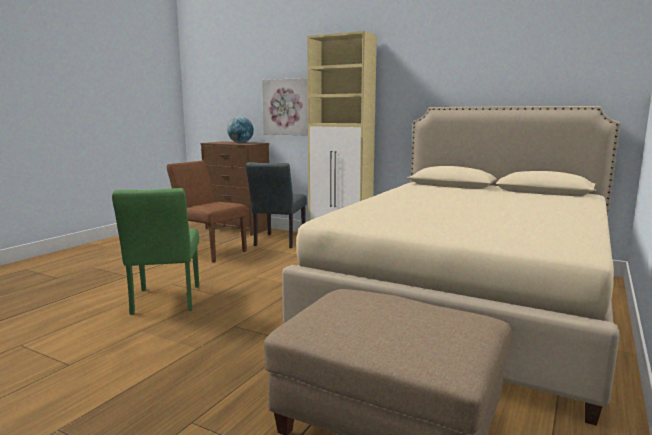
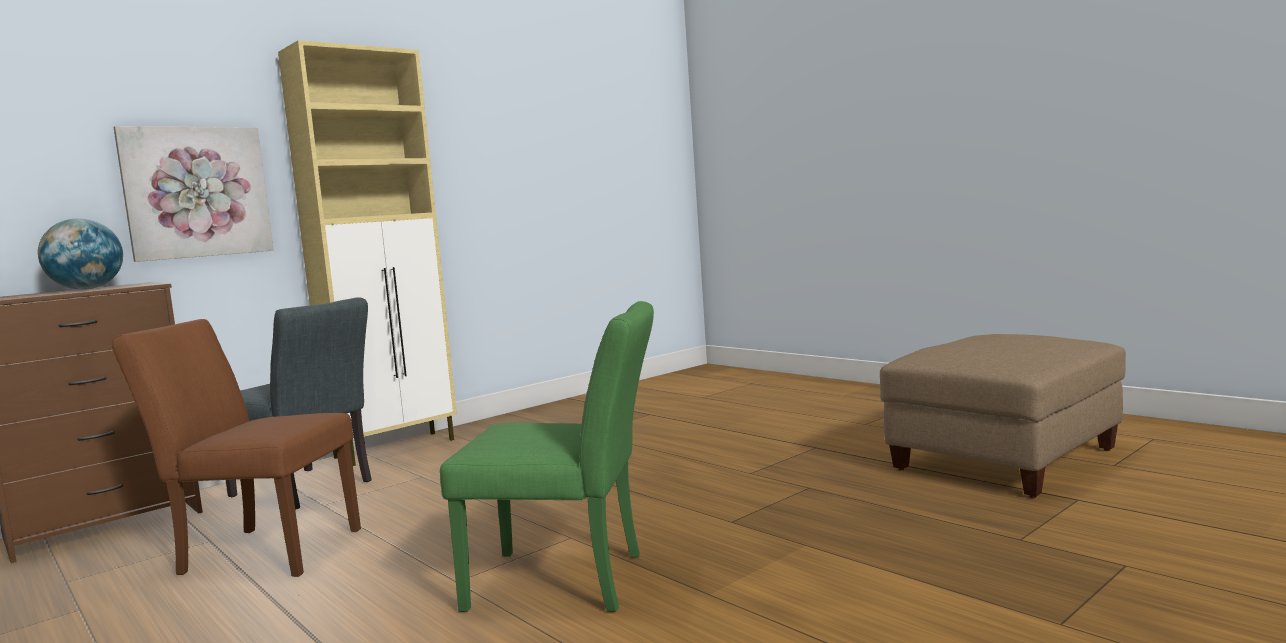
camera: 70 degrees left, 5 degrees down
(209, 251) = (260, 551): brown chair -> brown chair turned 45 degrees clockwise
(468, 303) = (734, 412): beige bed -> none

